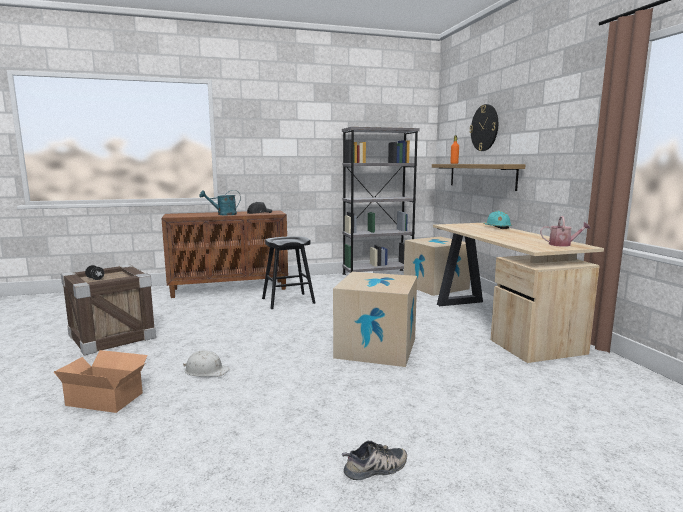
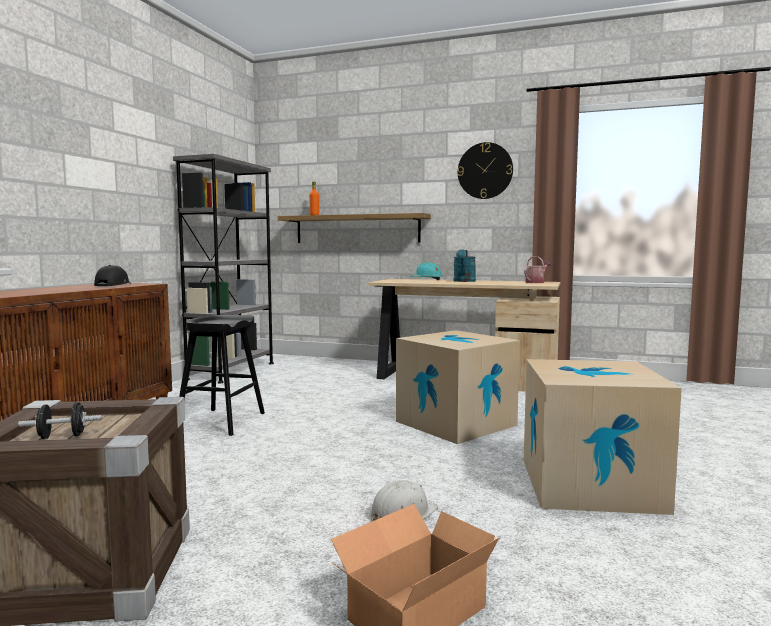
camera: 55 degrees left, 5 degrees down
(223, 214) = (63, 290): turquoise watering can -> turquoise watering can (464, 281)
(376, 469) = (716, 483): shoe -> none
(435, 286) = (325, 366): cardboard box -> cardboard box (590, 485)
(484, 128) = (358, 175): wall clock -> wall clock (485, 171)

